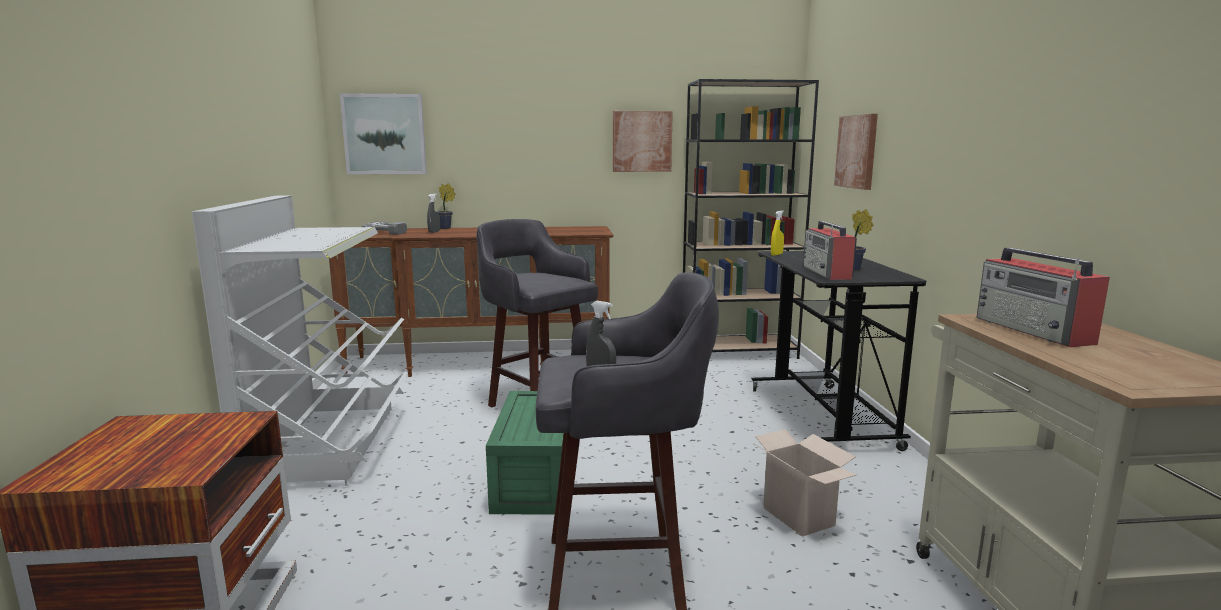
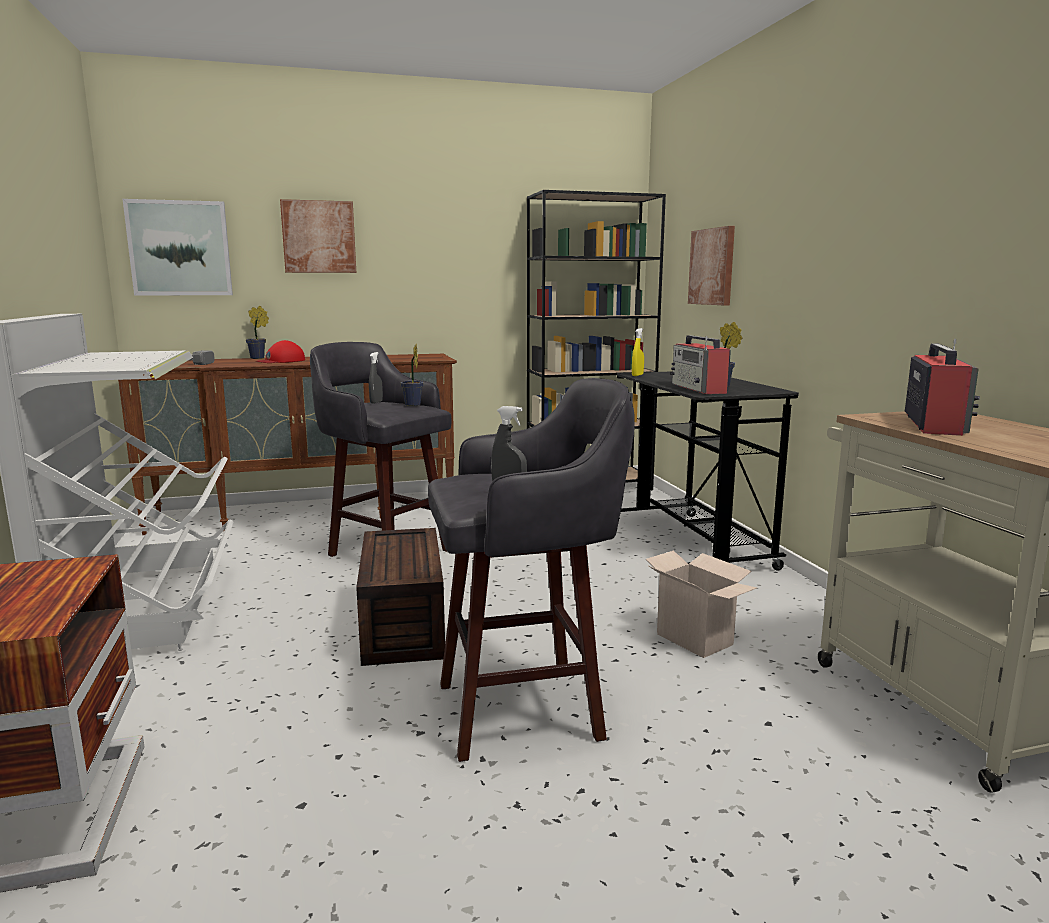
camera: 10 degrees left, 0 degrees up
(434, 232) = (247, 361): grey spray bottle -> grey spray bottle (376, 402)
(462, 232) = (281, 361): none -> red cap
(536, 479) = (405, 626): green storage box -> brown storage box
(564, 277) = (413, 405): none -> potted plant
(641, 141) = (479, 259): picture -> picture (319, 237)
(1034, 331) = (933, 424): radio -> radio turned 135 degrees counterclockwise

